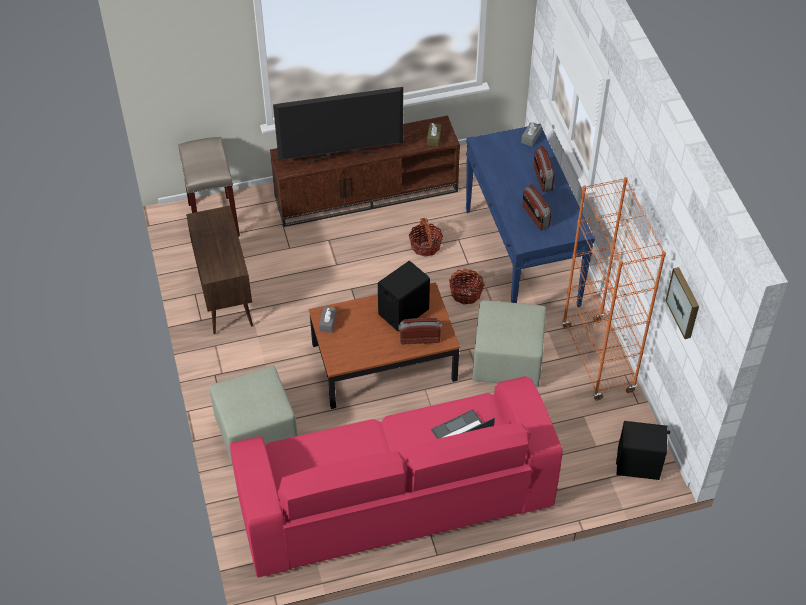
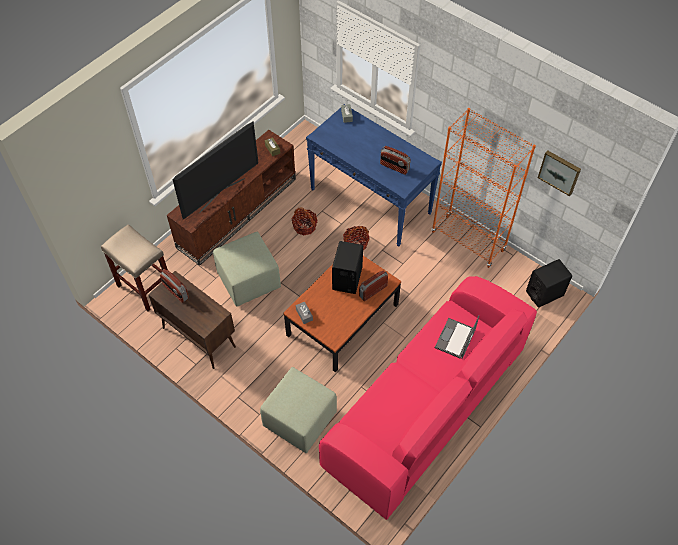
camera: 35 degrees left, 5 degrees up
(506, 361) = (416, 274): green ottoman -> green ottoman (248, 281)
(542, 178) = (377, 139): radio -> radio (175, 291)

